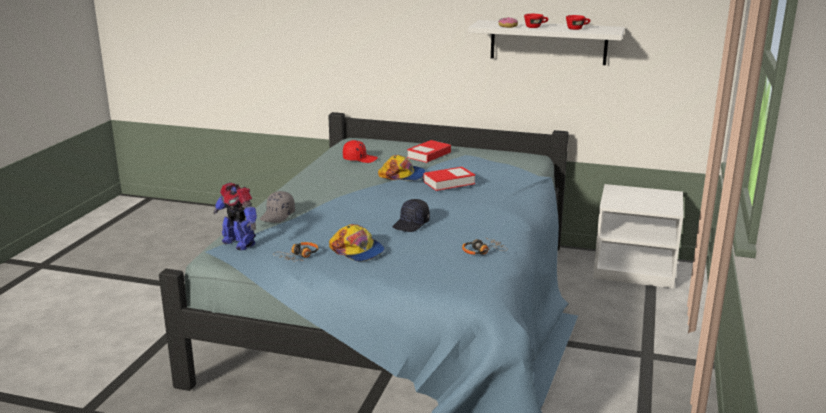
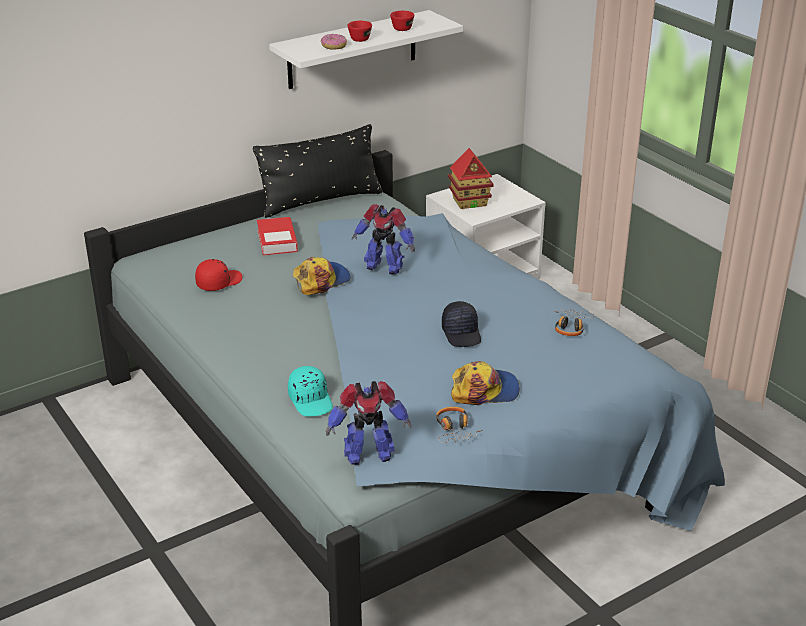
camera: 50 degrees left, 10 degrees up
(278, 215) = (311, 400): grey cap -> turquoise cap
(449, 182) = (384, 266): book -> toy robot
(496, 149) = (320, 201): none -> black pillow
(626, 196) = (469, 202): none -> toy house

